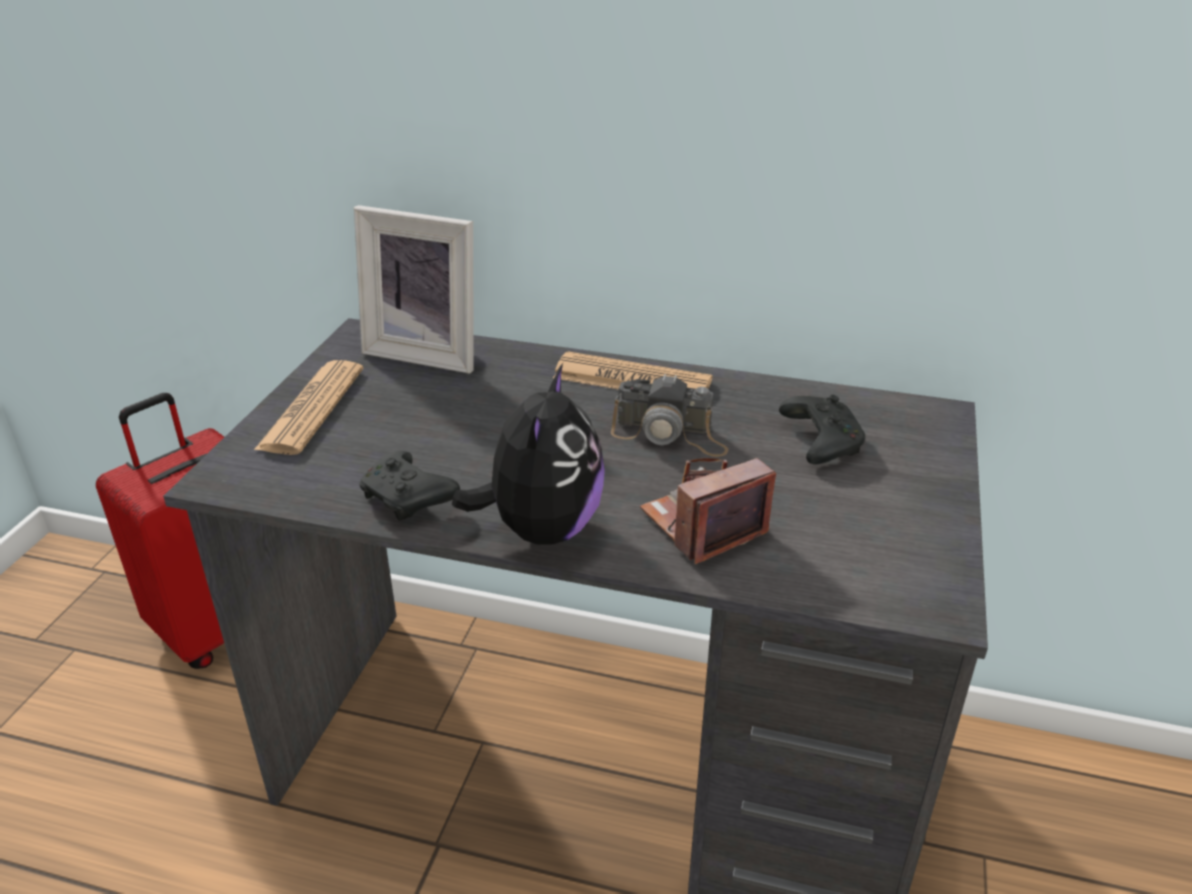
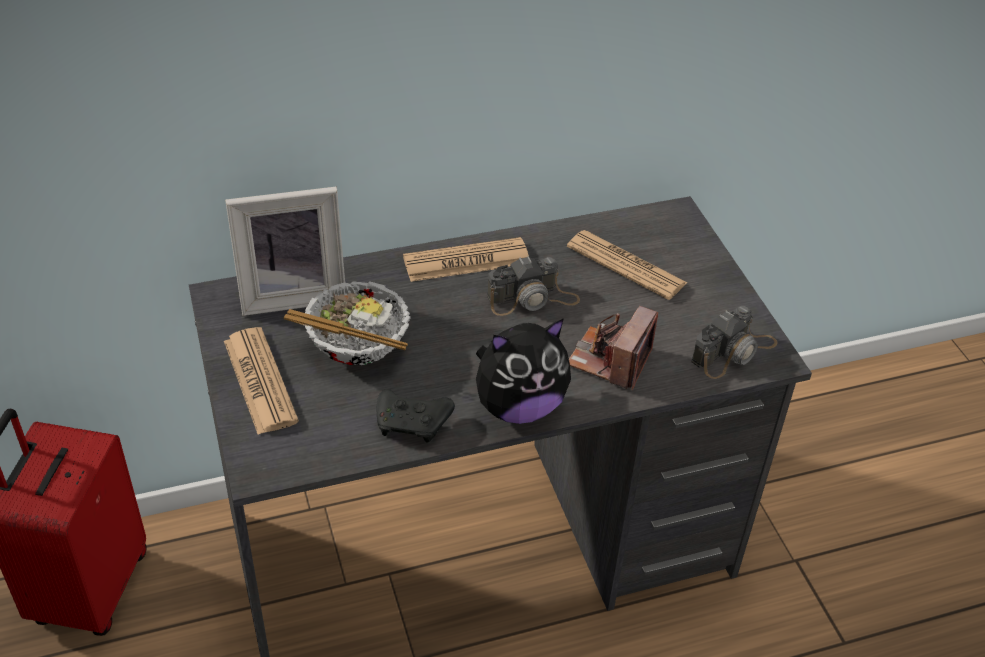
camera: 35 degrees left, 10 degrees up
(434, 414) = (357, 348): none -> bowl
(541, 528) = (518, 406): plush toy -> plush toy turned 90 degrees clockwise
(819, 441) = (626, 265): black game controller -> newspaper
(884, 578) = (734, 352): none -> camera

